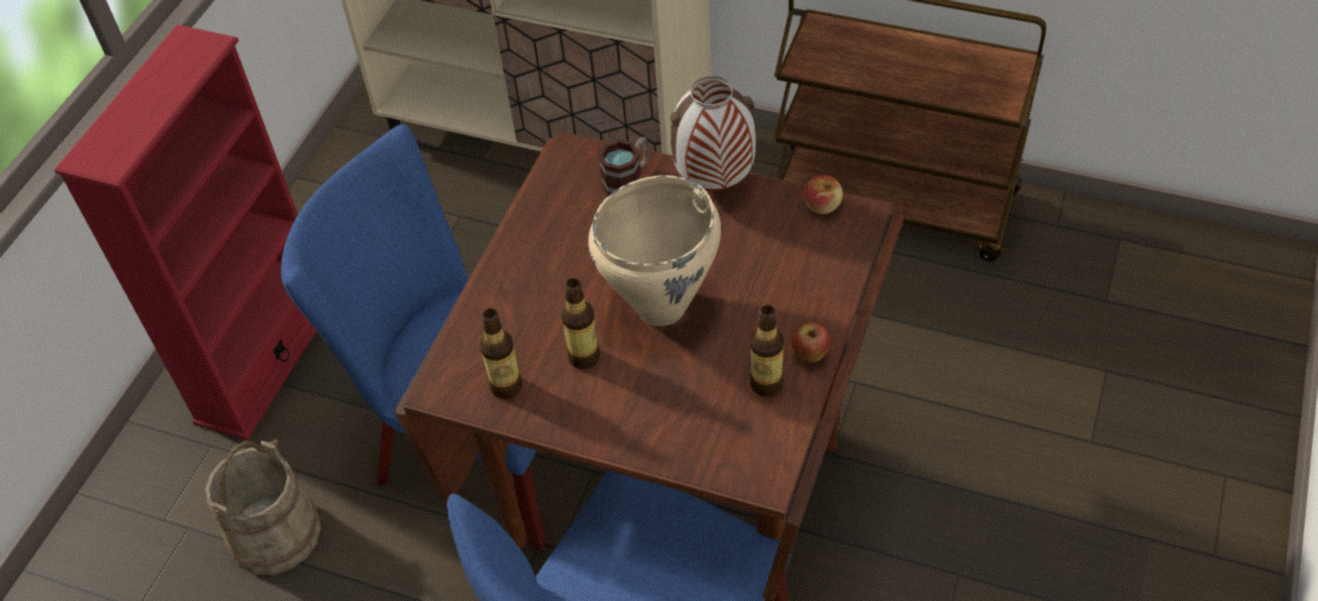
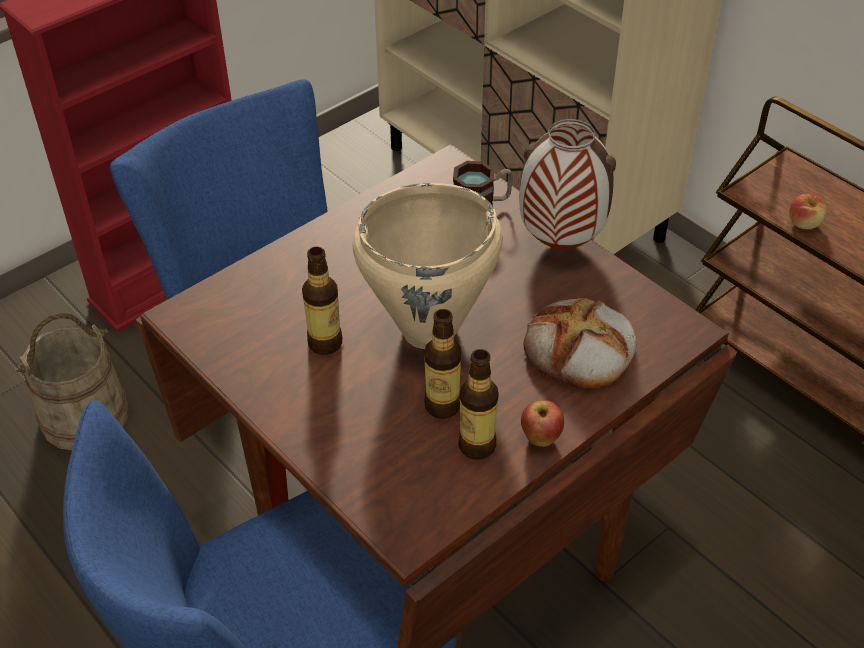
camera: 25 degrees right, 5 degrees down
(506, 386) = (238, 337): bottle -> bottle (442, 406)
(791, 269) = (580, 350): none -> bread
(822, 205) = (653, 305): apple -> apple (804, 223)

